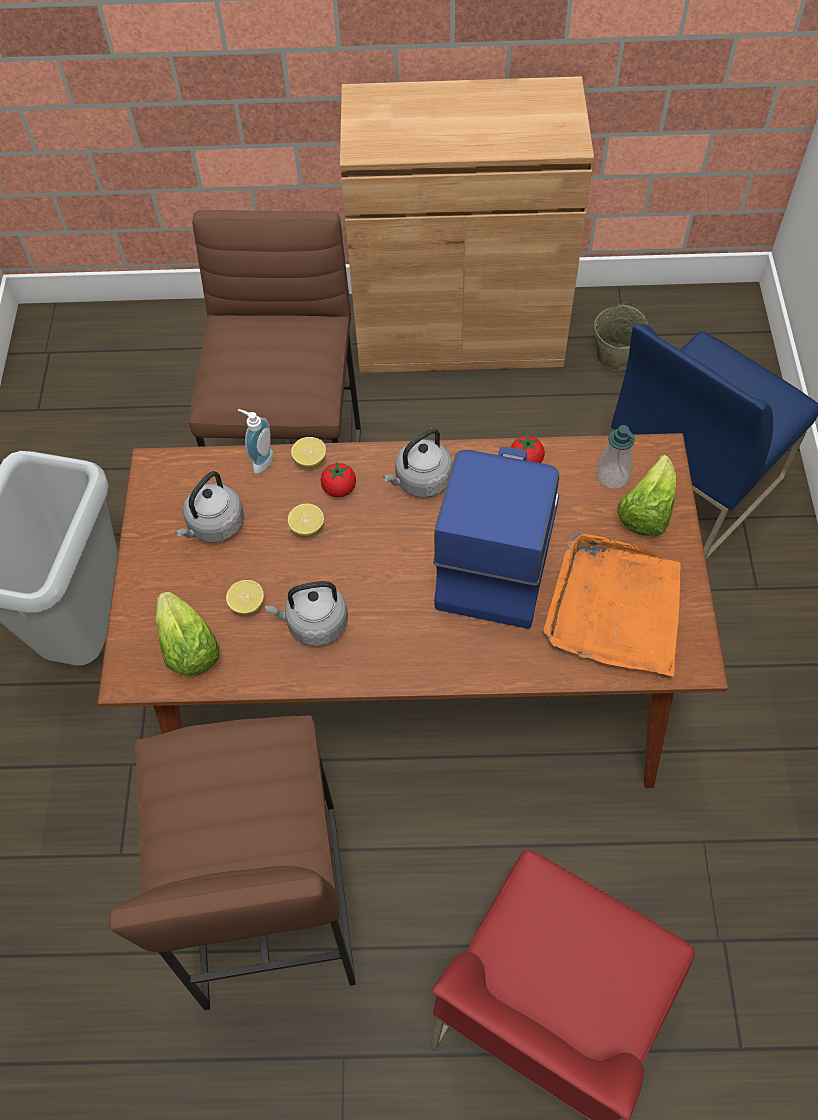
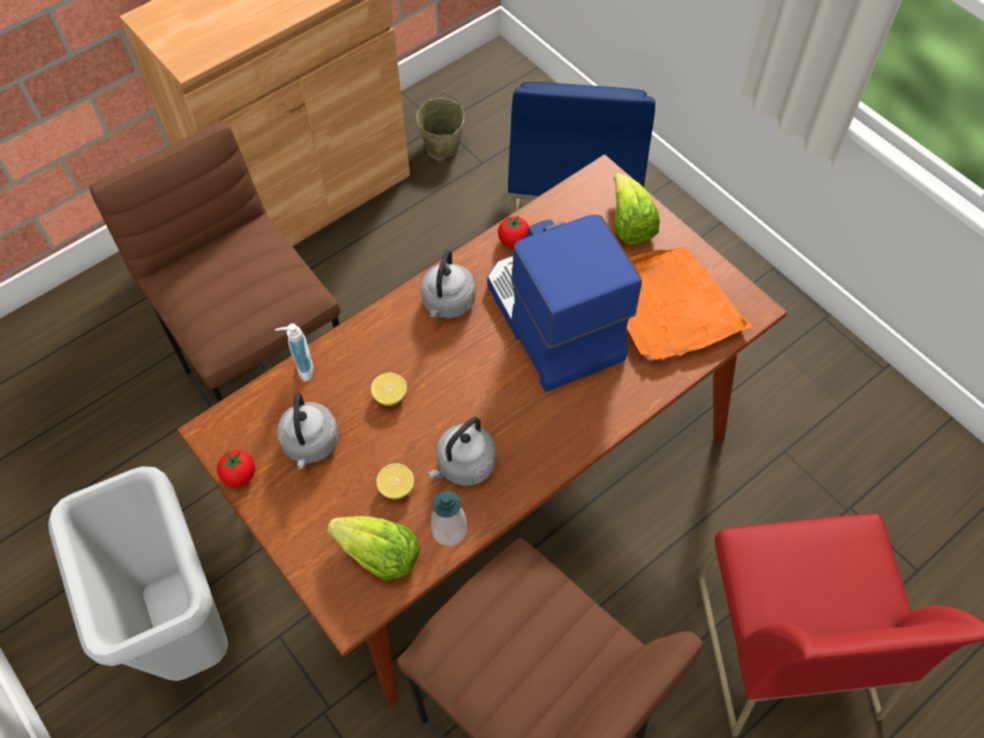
camera: 40 degrees left, 0 degrees up
(310, 460) = (344, 342): lemon -> none
(339, 489) = (388, 350): tomato -> tomato (239, 475)
(612, 476) = (584, 213): soap dispenser -> soap dispenser (449, 530)

